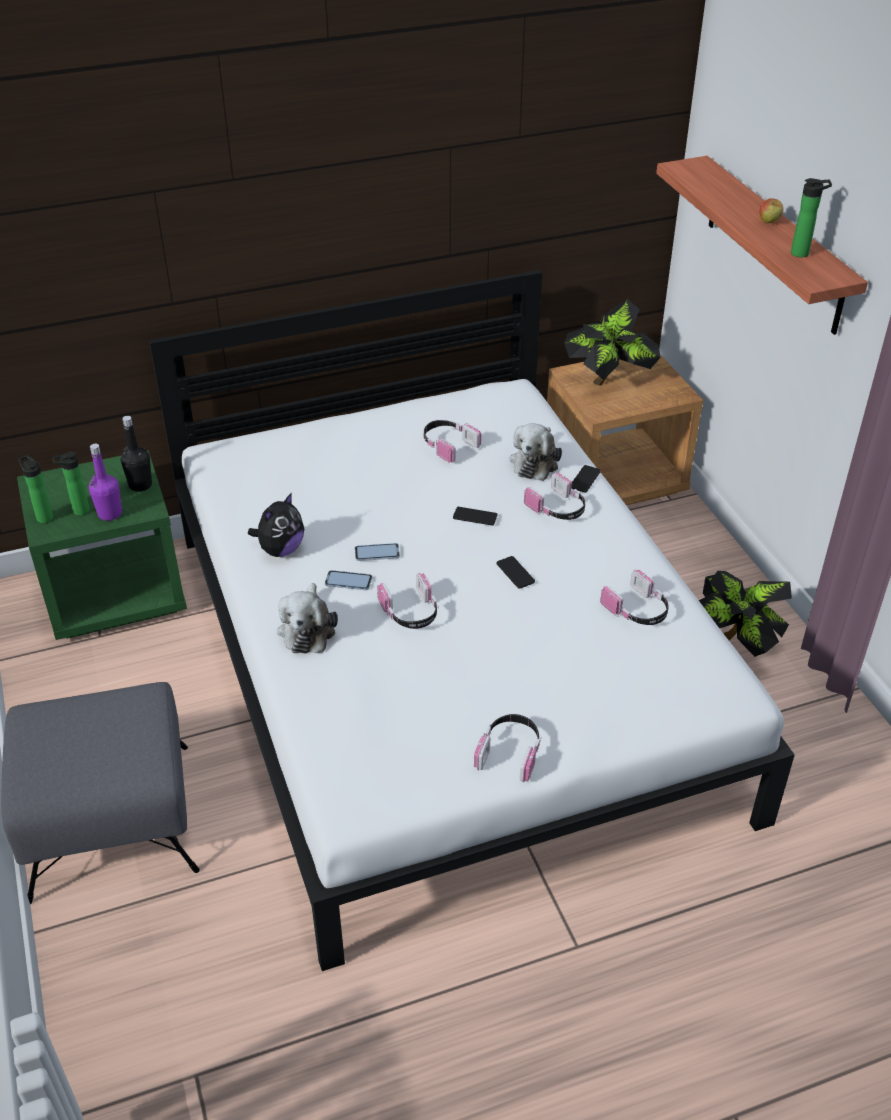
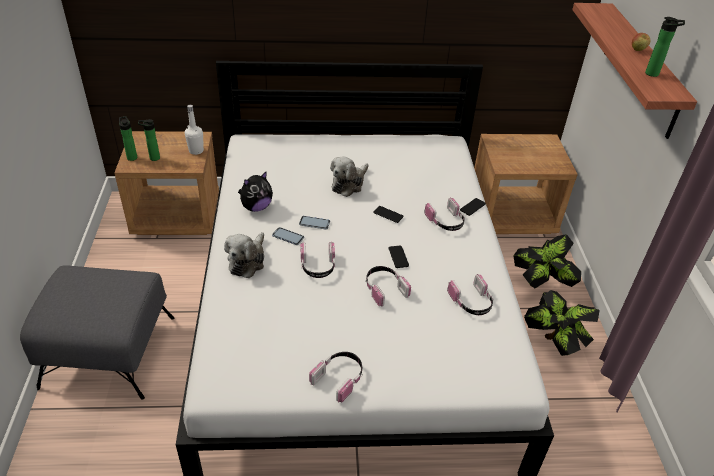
camera: 15 degrees right, 0 degrees up
(110, 514) = (170, 163): purple bottle -> none
(115, 594) = (177, 215): green nightstand -> brown nightstand
(140, 485) = (196, 151): black bottle -> white bottle
(448, 445) = (391, 166): headphones -> headphones (384, 288)
(535, 462) = (444, 189): plush toy -> plush toy (349, 184)
(609, 381) = (517, 149): potted plant -> potted plant (541, 285)

